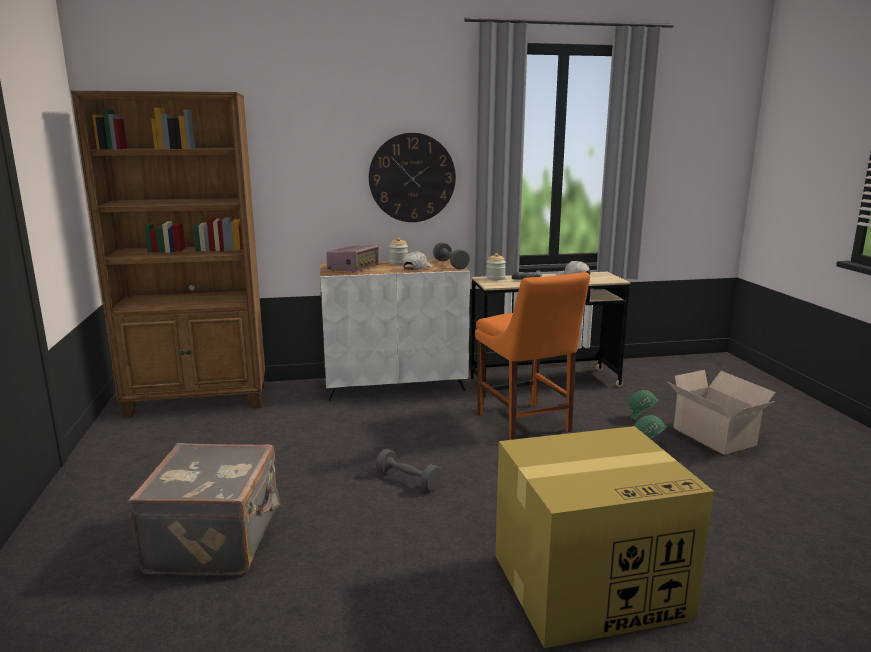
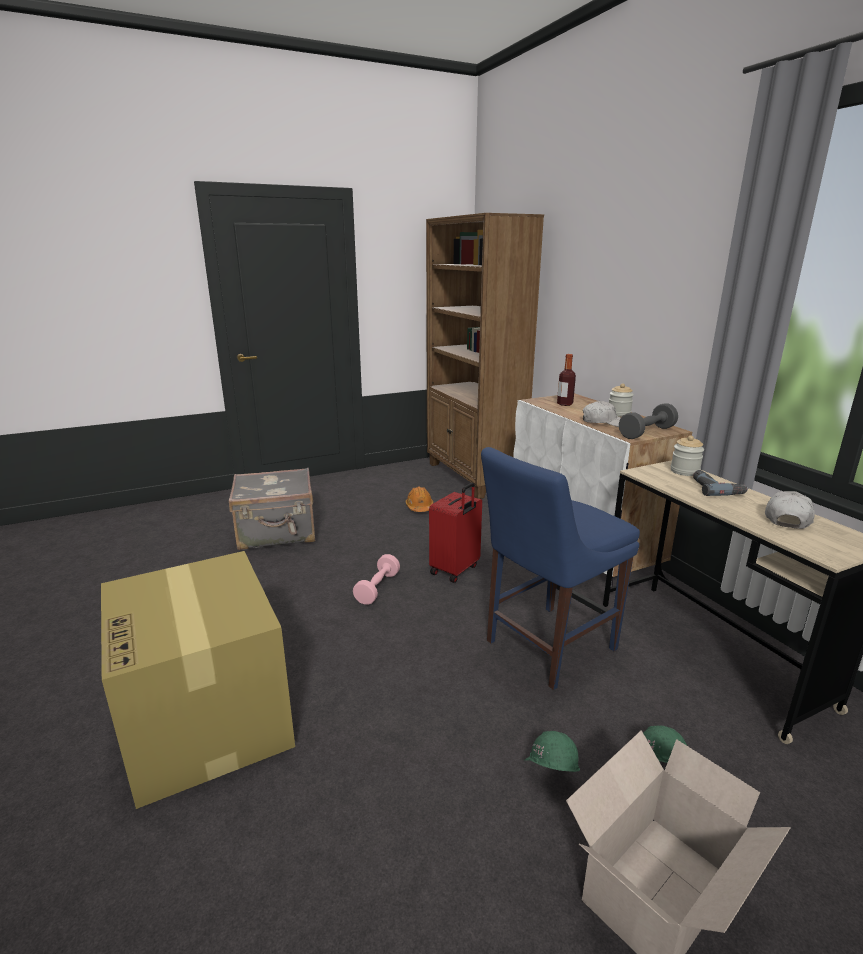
camera: 75 degrees right, 5 degrees up
(244, 439) = (419, 507): none -> orange hard hat
(353, 268) = (564, 404): radio -> bottle
(398, 439) = (455, 570): none -> red suitcase
(408, 480) = (377, 588): grey dumbbell -> pink dumbbell
(412, 178) = (665, 313): wall clock -> none
(525, 424) = (545, 647): orange chair -> blue chair

